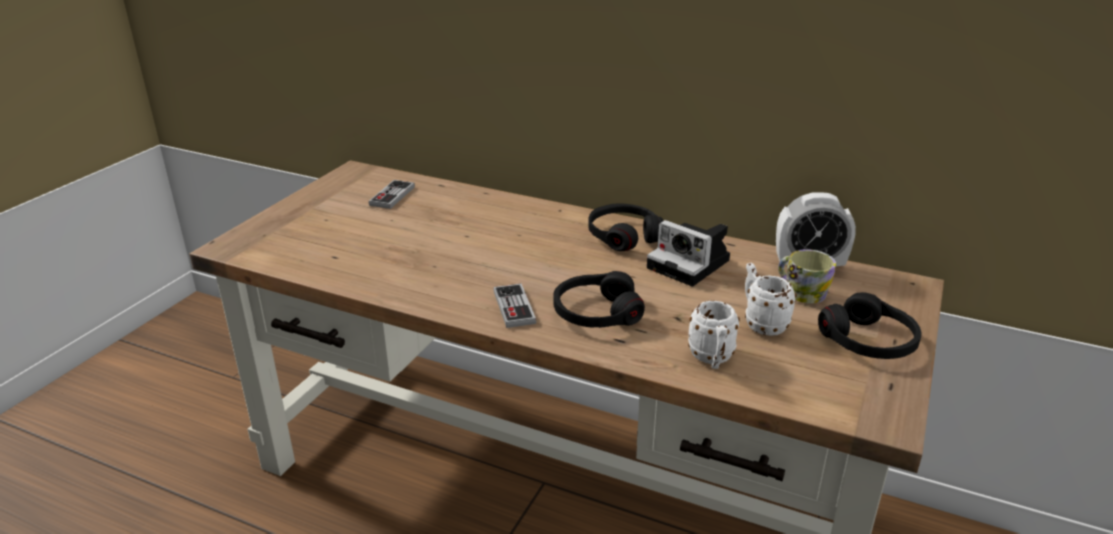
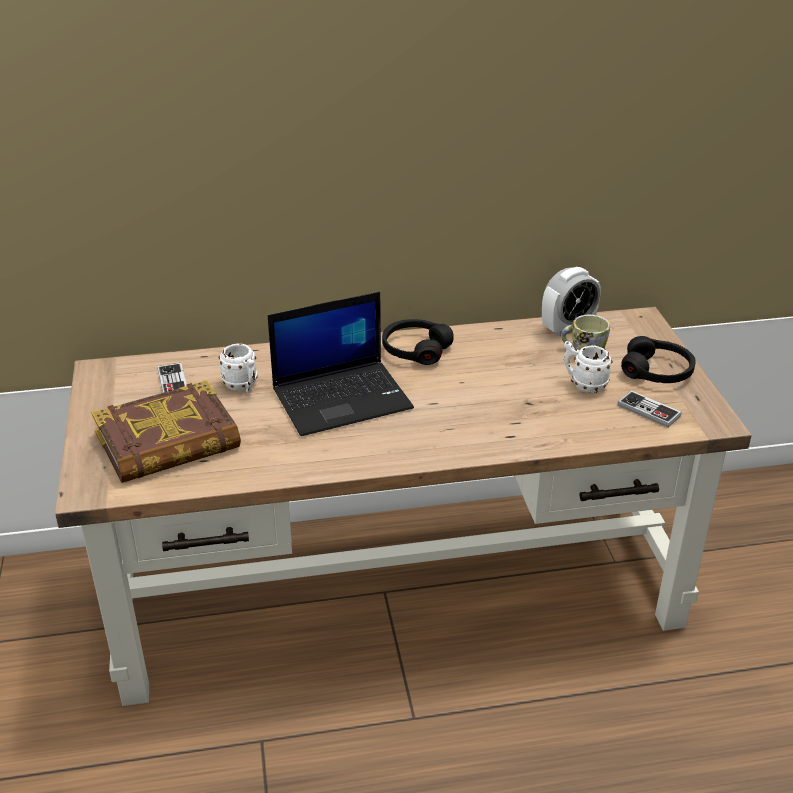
camera: 35 degrees left, 5 degrees up
(330, 234) = (168, 442): none -> book
(507, 251) = (343, 397): none -> laptop
(514, 307) = (408, 443): game controller -> game controller (648, 411)
(596, 313) = (471, 422): black headphones -> none
(691, 264) = (491, 356): camera -> none
(712, 359) = (582, 424): white mug -> white mug (243, 387)

